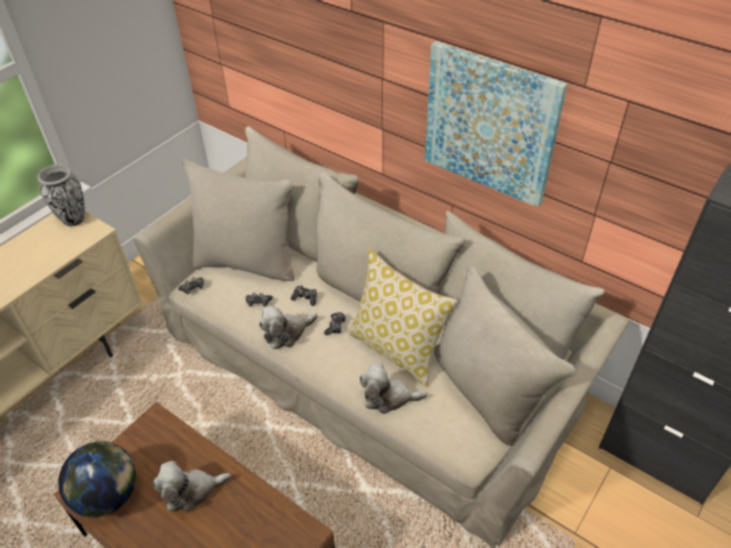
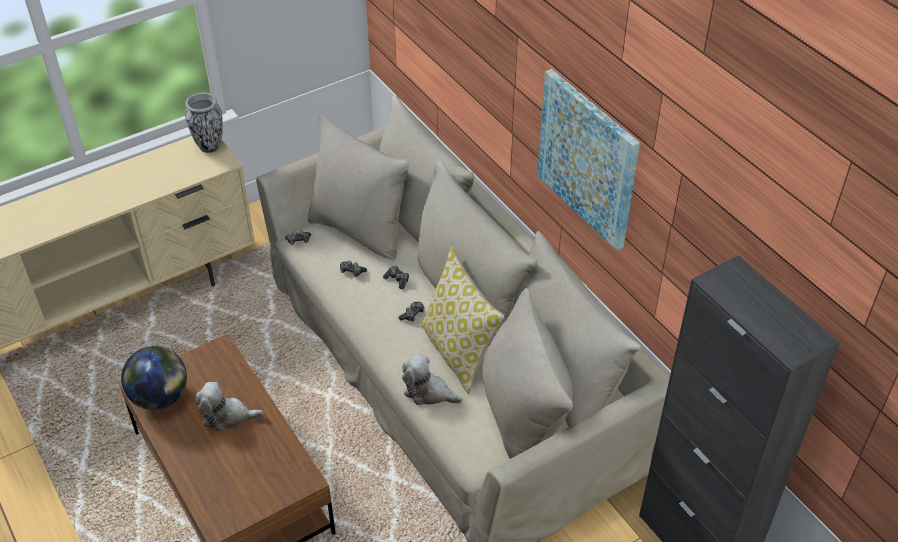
camera: 20 degrees right, 0 degrees up
(286, 333) = (364, 307): plush toy -> none

